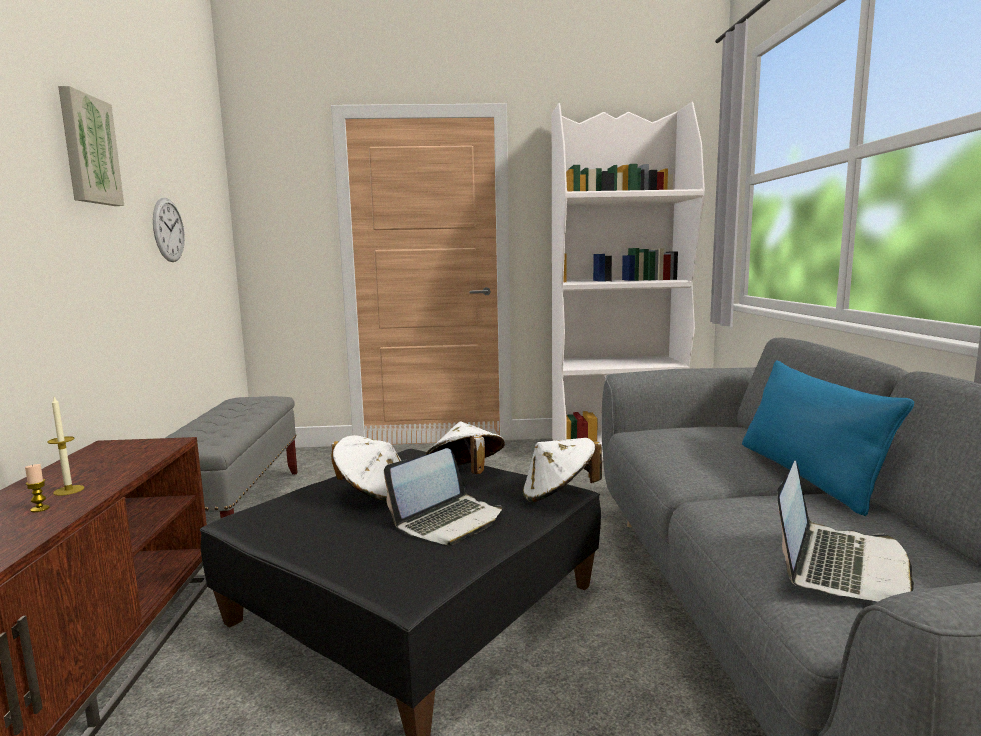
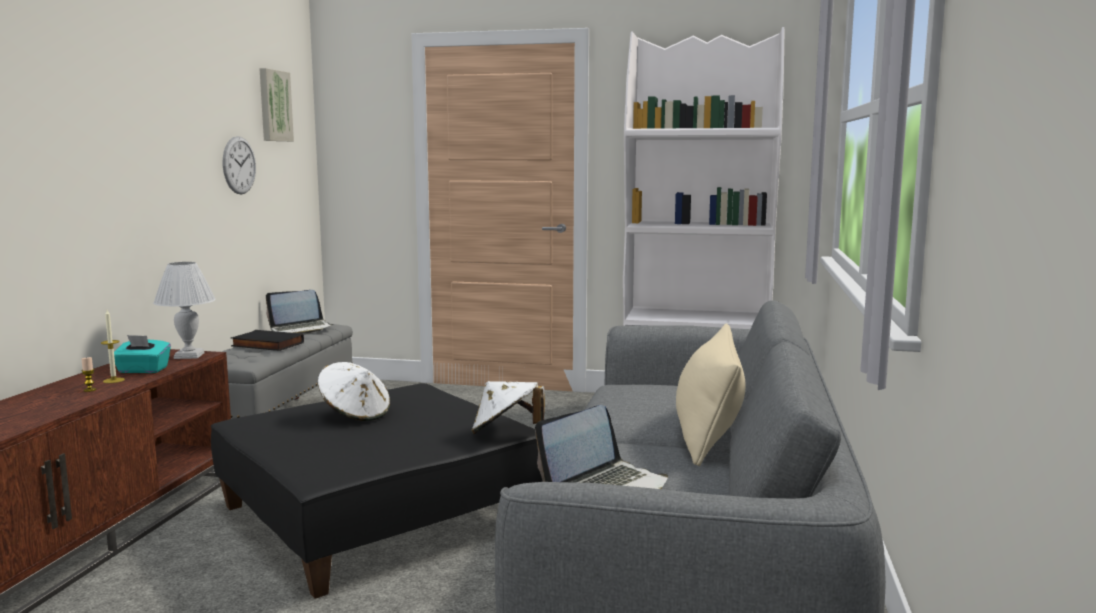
camera: 15 degrees right, 0 degrees up
(88, 150) = (163, 107): picture -> picture (274, 106)
(102, 471) = (142, 370): none -> turquoise tissue box
(151, 446) = (188, 356): none -> white table lamp
(218, 424) = (266, 345): none -> black book
(448, 521) = (394, 440): laptop -> laptop (301, 329)
(466, 474) = (445, 408): white hat -> none
(806, 475) = (708, 433): blue pillow -> beige pillow

